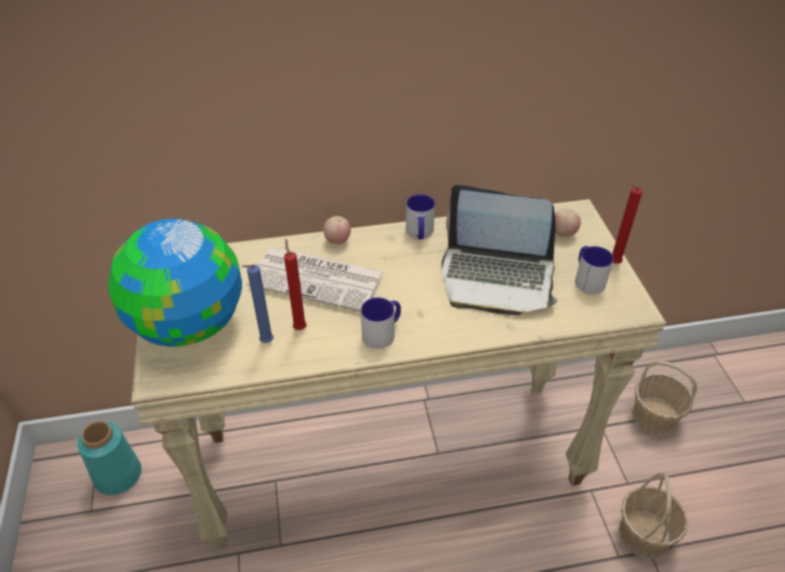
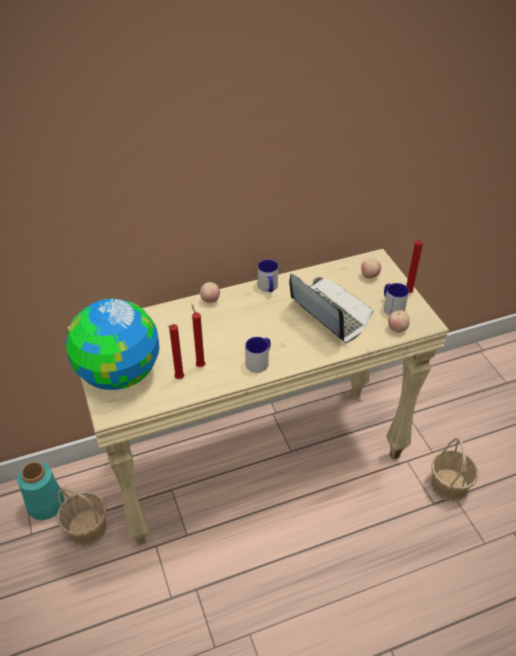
camera: 10 degrees left, 0 degrees up
(265, 343) = (178, 379): blue candle -> red candle
(319, 279) = (204, 329): newspaper -> none
(497, 278) = (330, 313): laptop -> laptop turned 135 degrees counterclockwise
(589, 312) = (397, 329): none -> apple
(654, 416) = (444, 401): basket -> basket (87, 529)

